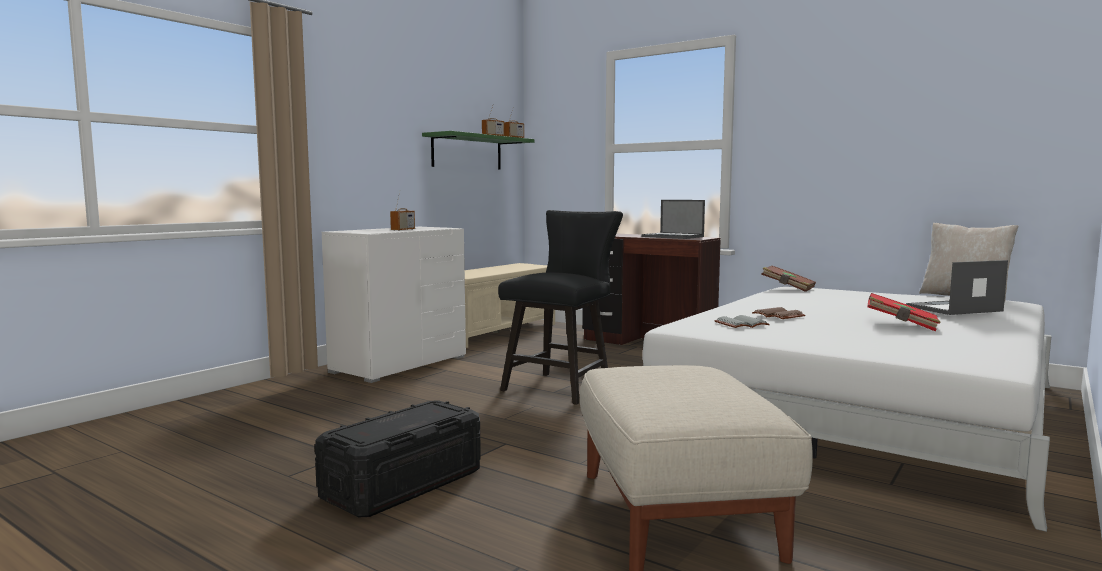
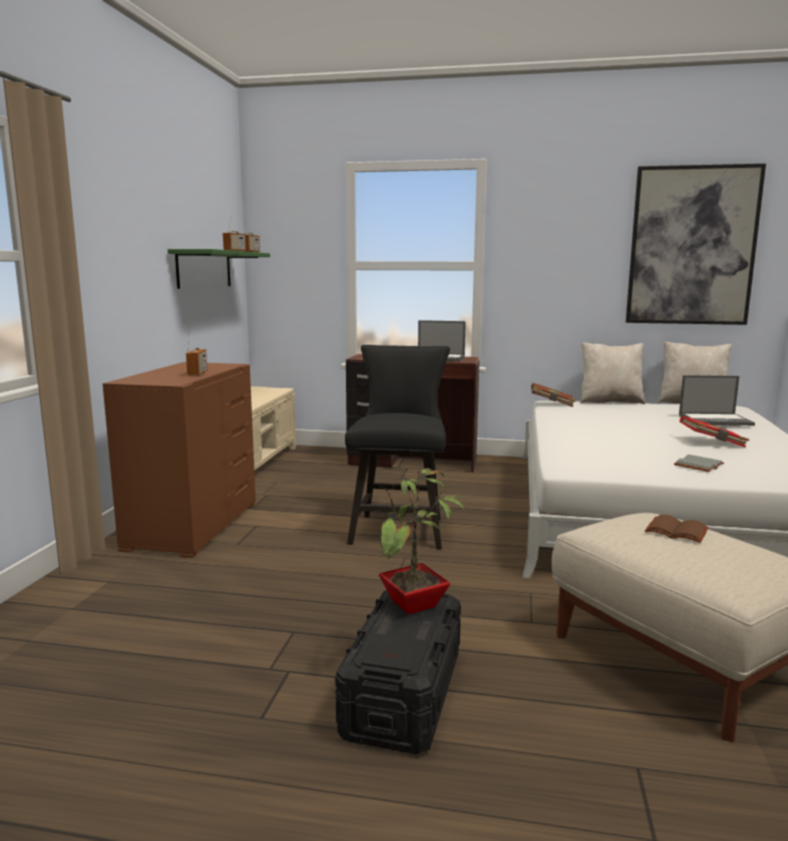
camera: 25 degrees left, 5 degrees up
(399, 364) = (191, 525): white dresser -> brown dresser
(430, 411) = (415, 606): none -> potted plant
(741, 324) = (605, 457): grey book -> grey book (697, 465)
(779, 315) = (616, 442): brown book -> brown book (678, 531)
(862, 290) = (610, 401): none -> beige pillow
(953, 309) = (716, 420): laptop -> laptop turned 135 degrees counterclockwise
(968, 110) = (692, 246): none -> picture

